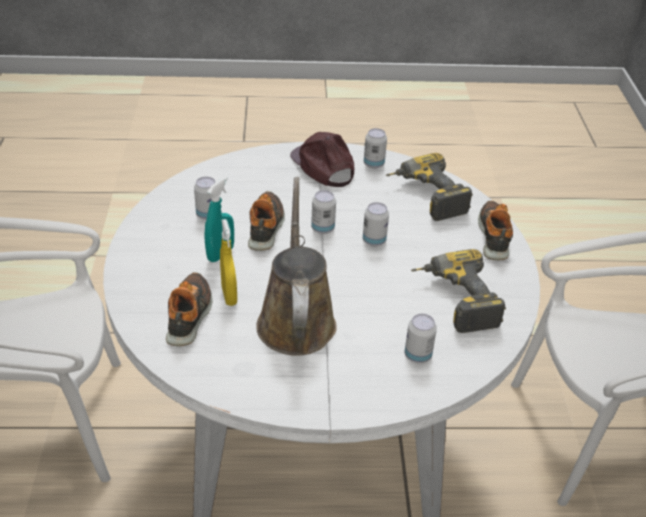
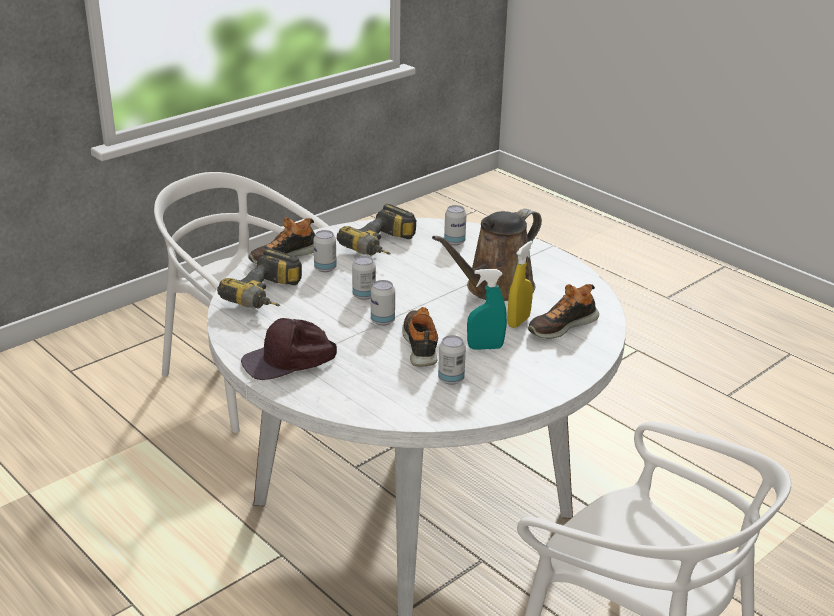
camera: 130 degrees left, 10 degrees down
(266, 227) = (421, 345): shoe -> shoe turned 120 degrees clockwise
(323, 166) = (290, 360): brown cap -> brown cap turned 45 degrees clockwise
(373, 164) = (248, 338): can -> can (325, 268)

